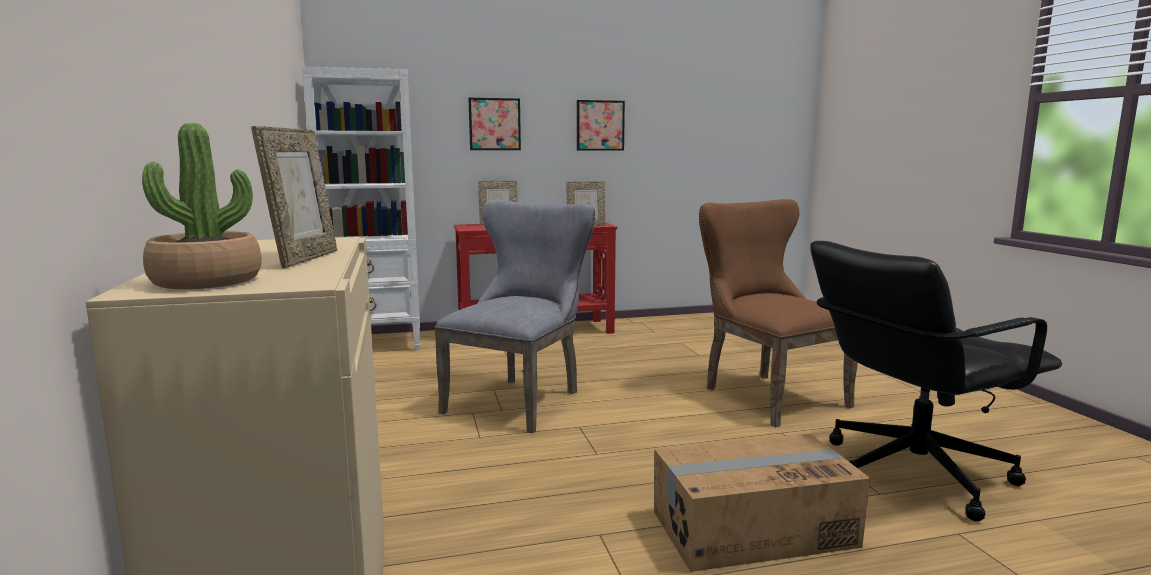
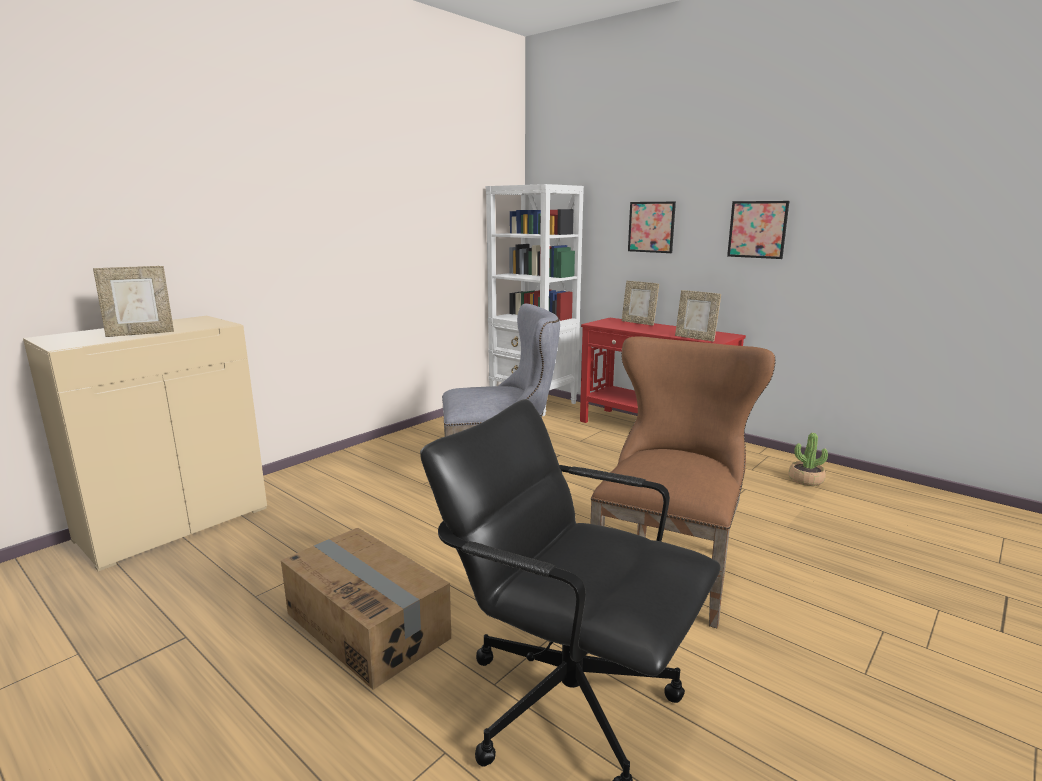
camera: 55 degrees right, 5 degrees up
(206, 281) = (69, 337): potted plant -> potted plant (805, 480)

